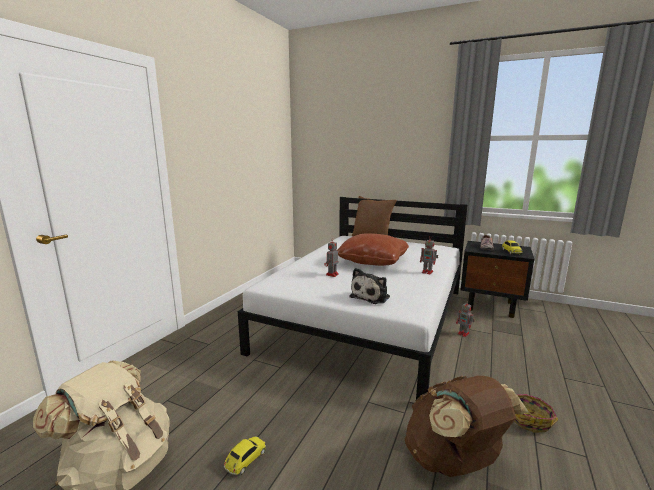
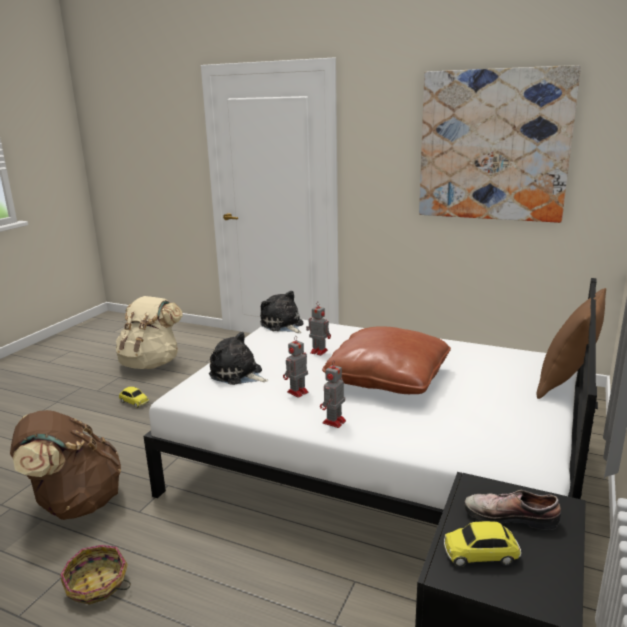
camera: 90 degrees right, 5 degrees up
(249, 142) = (493, 146): none -> picture
(273, 285) = (283, 325): none -> plush toy
(464, 334) = (330, 575): toy robot -> toy robot (297, 392)

